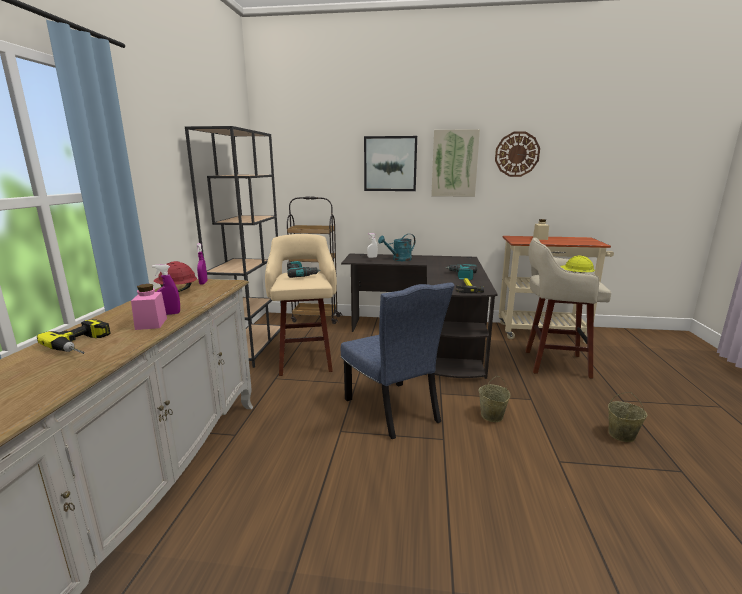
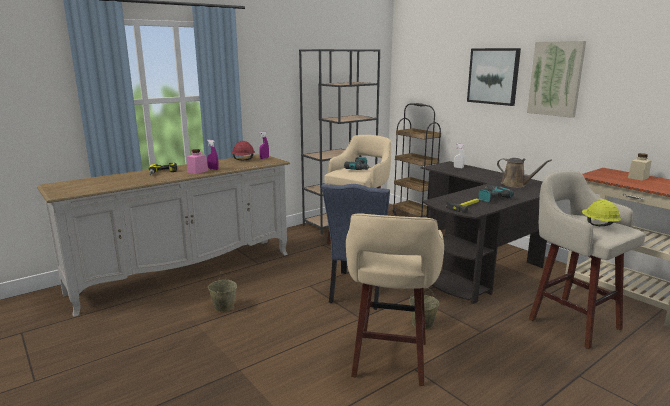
camera: 45 degrees right, 0 degrees up
(399, 259) = (476, 174): turquoise watering can -> none
(446, 262) = (515, 184): none -> brown watering can
(517, 154) = (630, 70): wall clock -> none
(535, 467) = (389, 361): none -> beige stool
(621, 435) = (509, 388): beige bucket -> beige bucket (223, 307)

